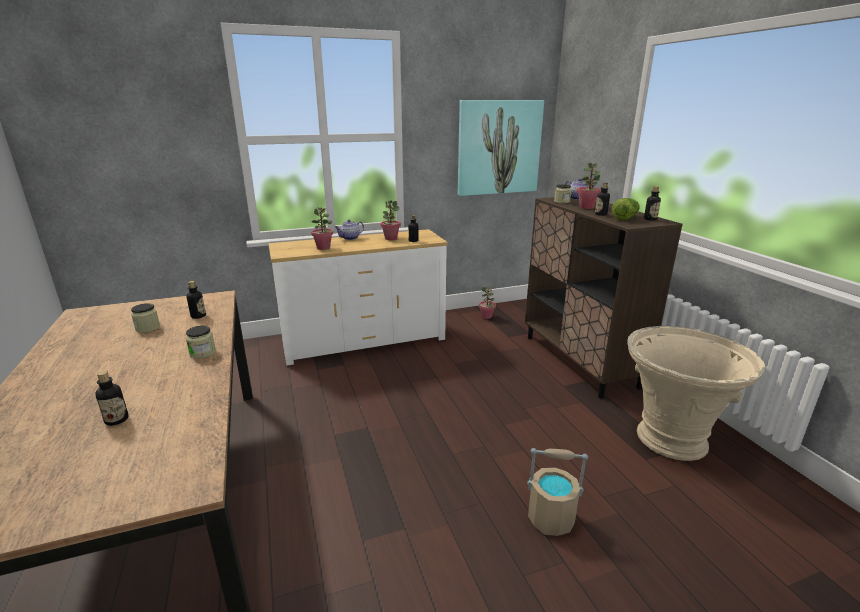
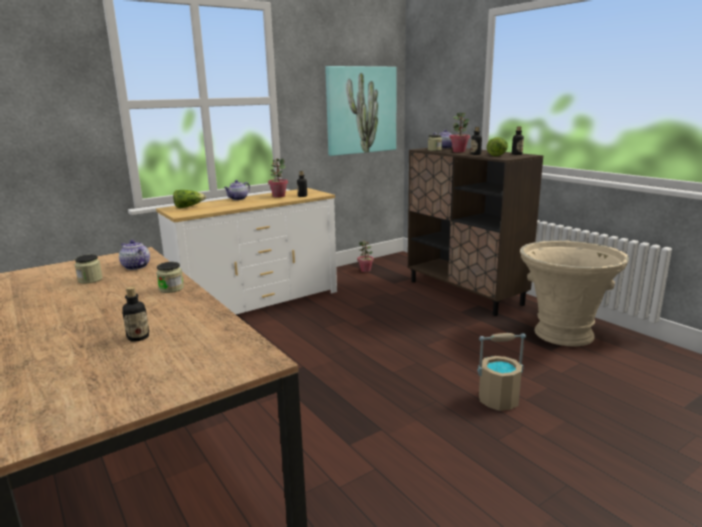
camera: 15 degrees left, 5 degrees down
(198, 316) = (135, 267): bottle -> teapot
(297, 244) = (188, 207): none -> lettuce
(323, 248) = (219, 207): potted plant -> none

